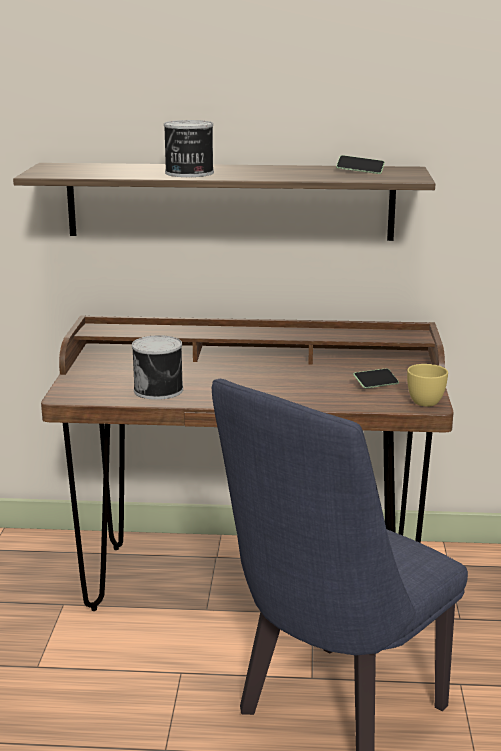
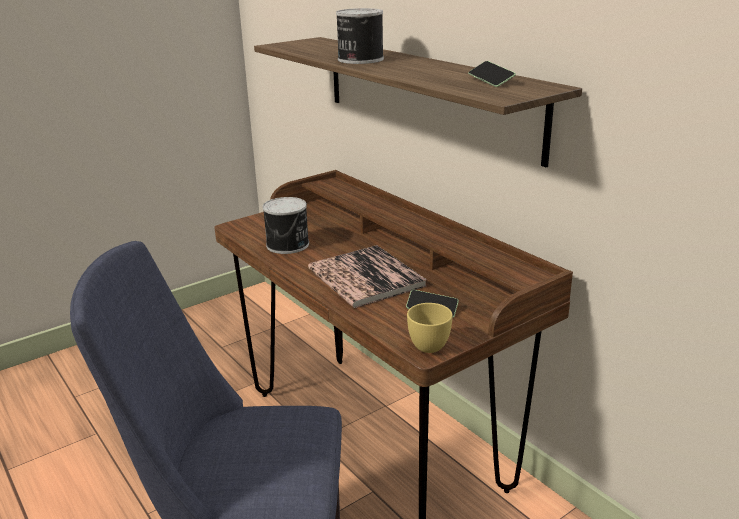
camera: 50 degrees right, 5 degrees up
(282, 385) = (365, 277): none -> book

